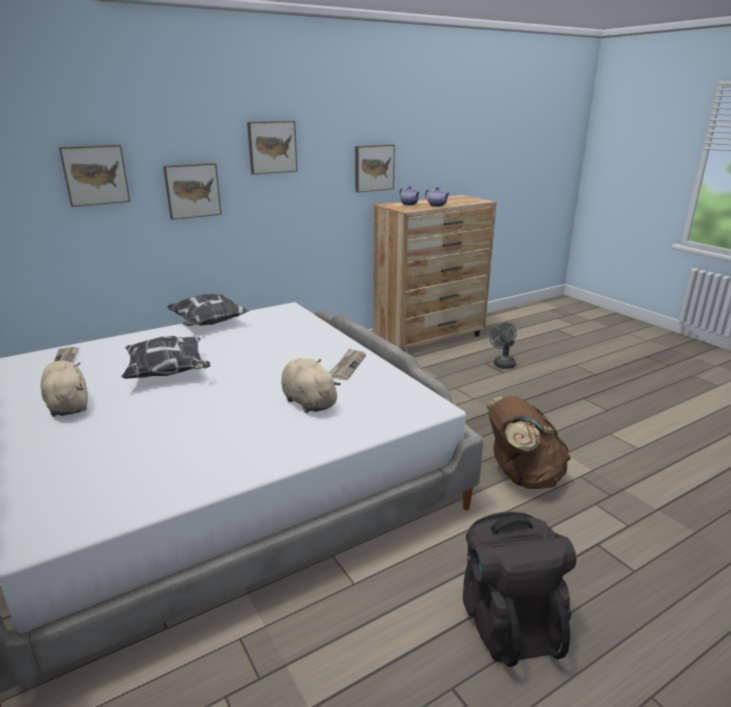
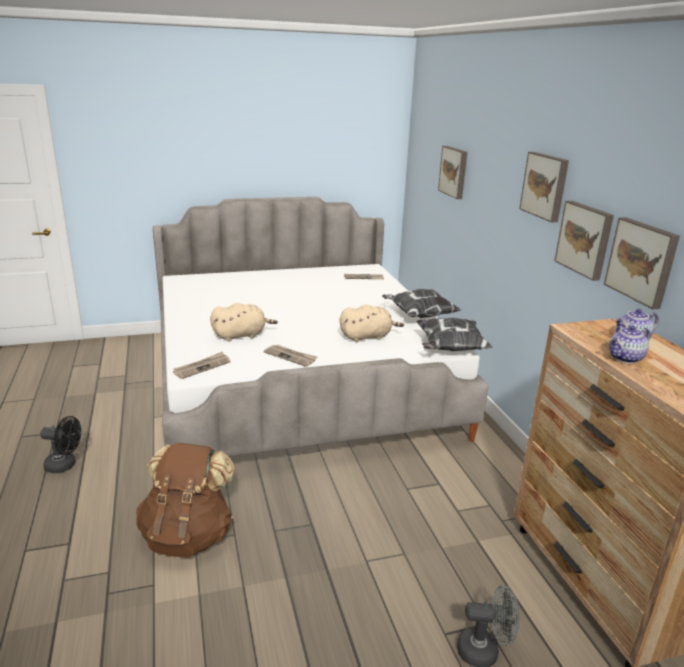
camera: 105 degrees right, 0 degrees up
(68, 405) = (297, 280): beige plush toy -> beige plush toy (367, 336)
(168, 373) = (323, 301): pillow -> pillow (449, 349)
(192, 190) = (489, 207): picture -> picture (585, 239)
(407, 404) = (202, 367): none -> newspaper
(508, 621) = (65, 465): black backpack -> black fan

